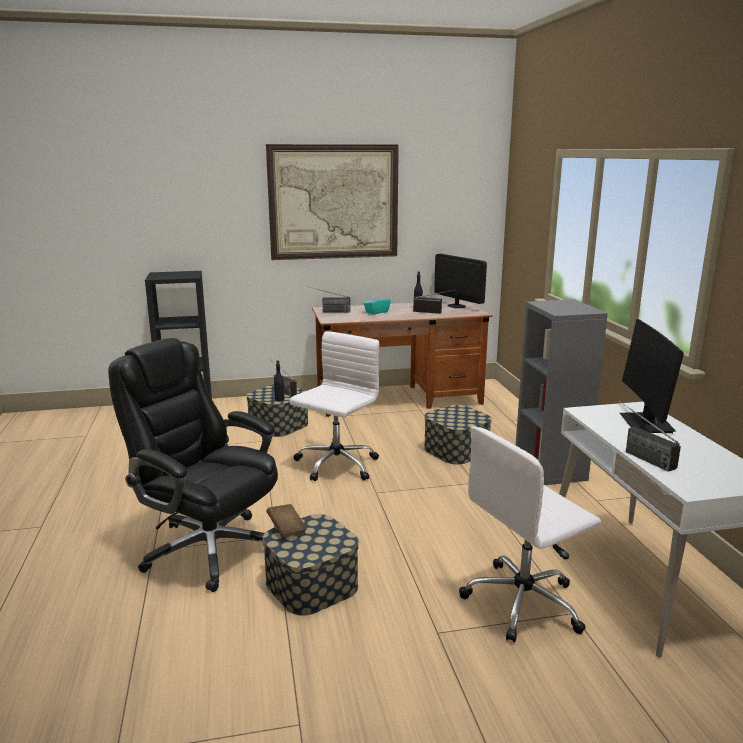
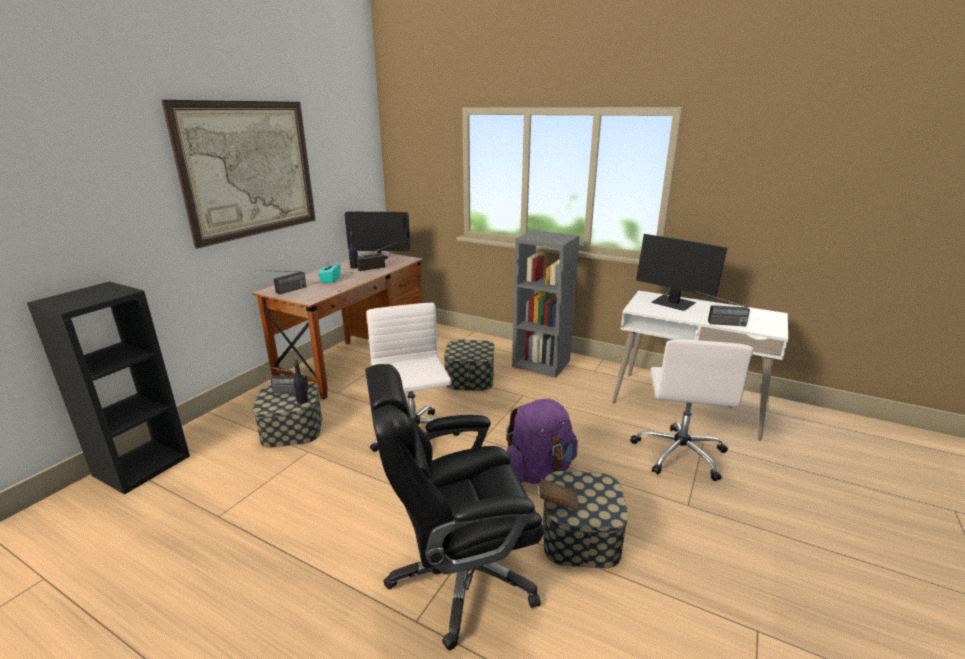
camera: 50 degrees left, 5 degrees up
(370, 534) = (539, 471): none -> purple backpack

